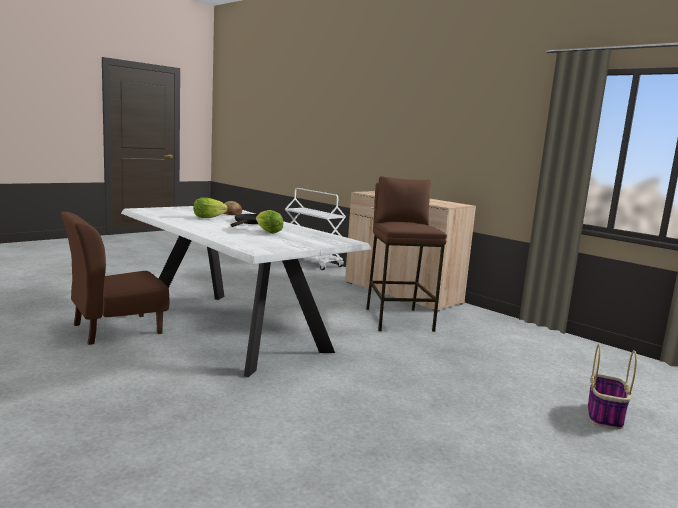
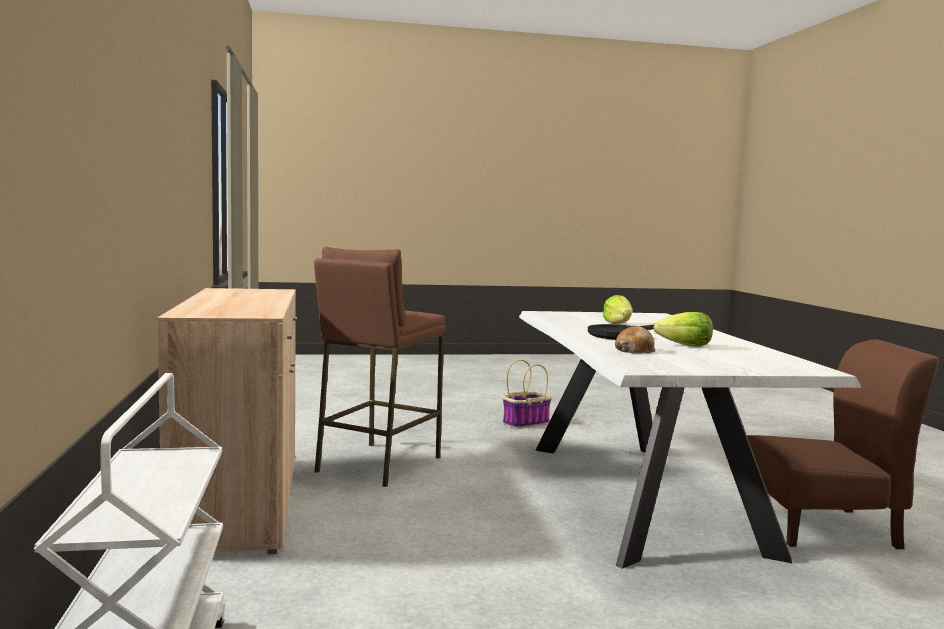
camera: 145 degrees left, 5 degrees down
(605, 416) = (405, 389): basket -> basket (526, 423)

